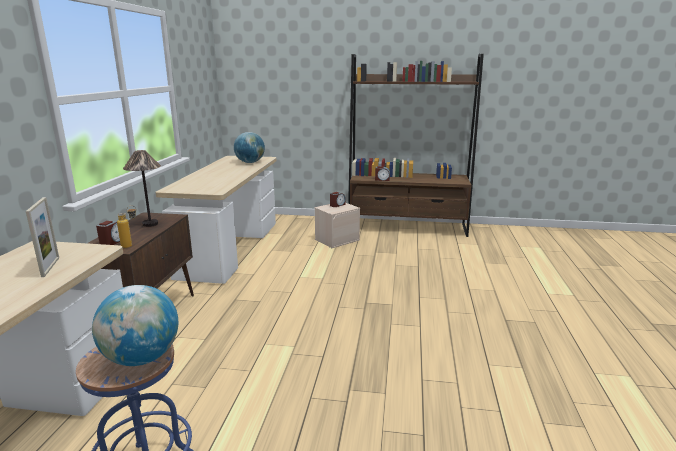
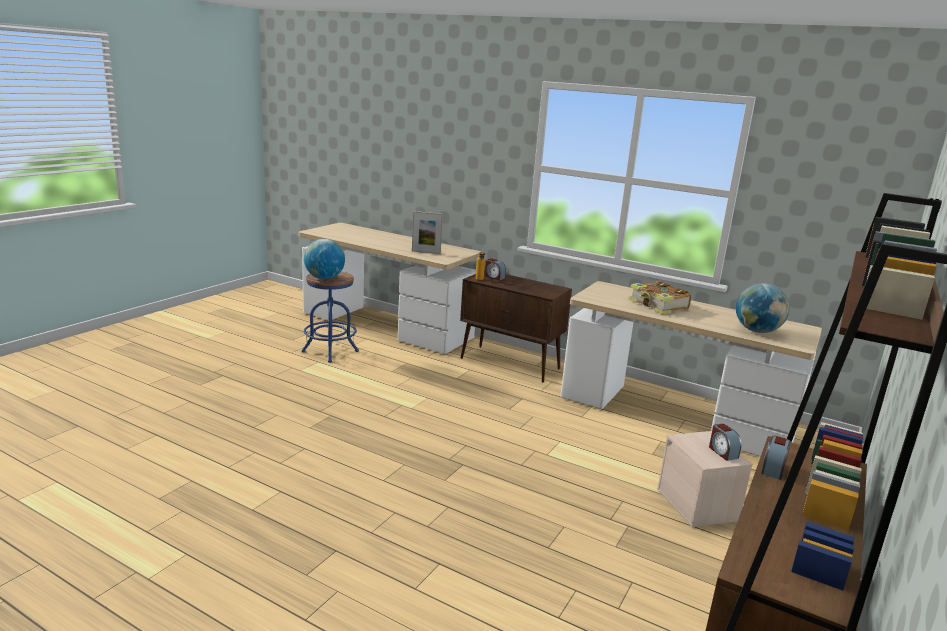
camera: 110 degrees right, 0 degrees up
(150, 224) = (531, 287): table lamp -> none
(217, 177) = (658, 305): none -> book

